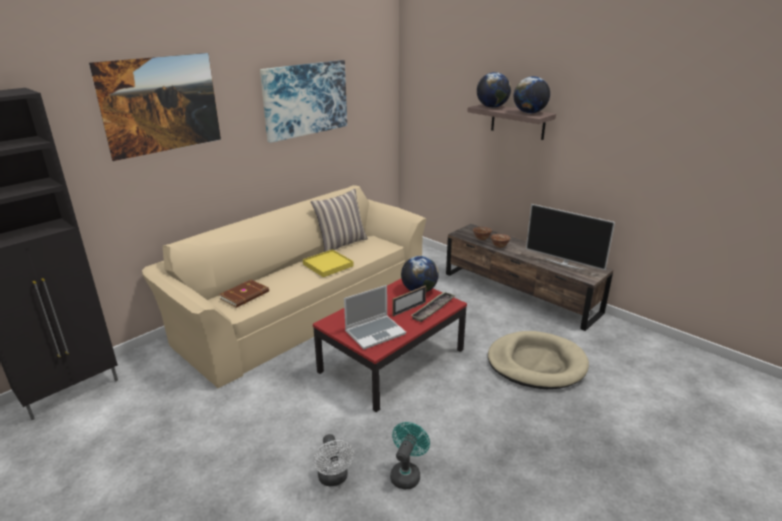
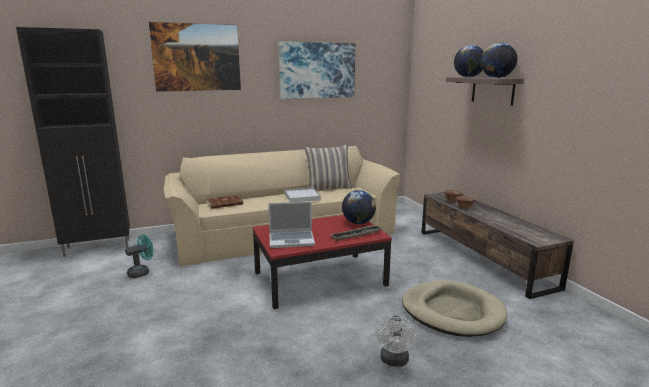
camera: 25 degrees right, 10 degrees down
(328, 265) = (302, 197): yellow tray -> white tray
(334, 479) = (198, 343): white fan -> white fan (394, 361)
(407, 473) = (256, 358): turquoise fan -> turquoise fan (142, 272)
(409, 309) = (336, 232): picture frame -> none
(564, 264) = (520, 228): television -> none

